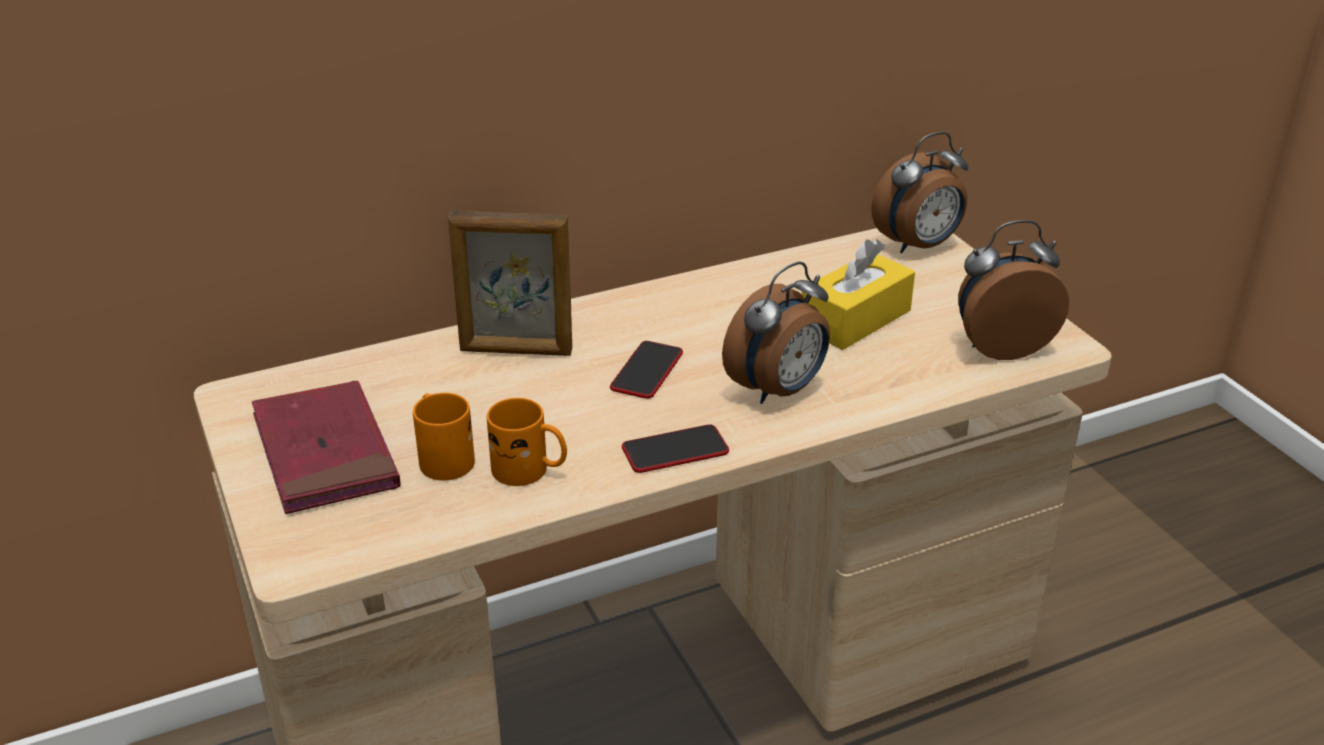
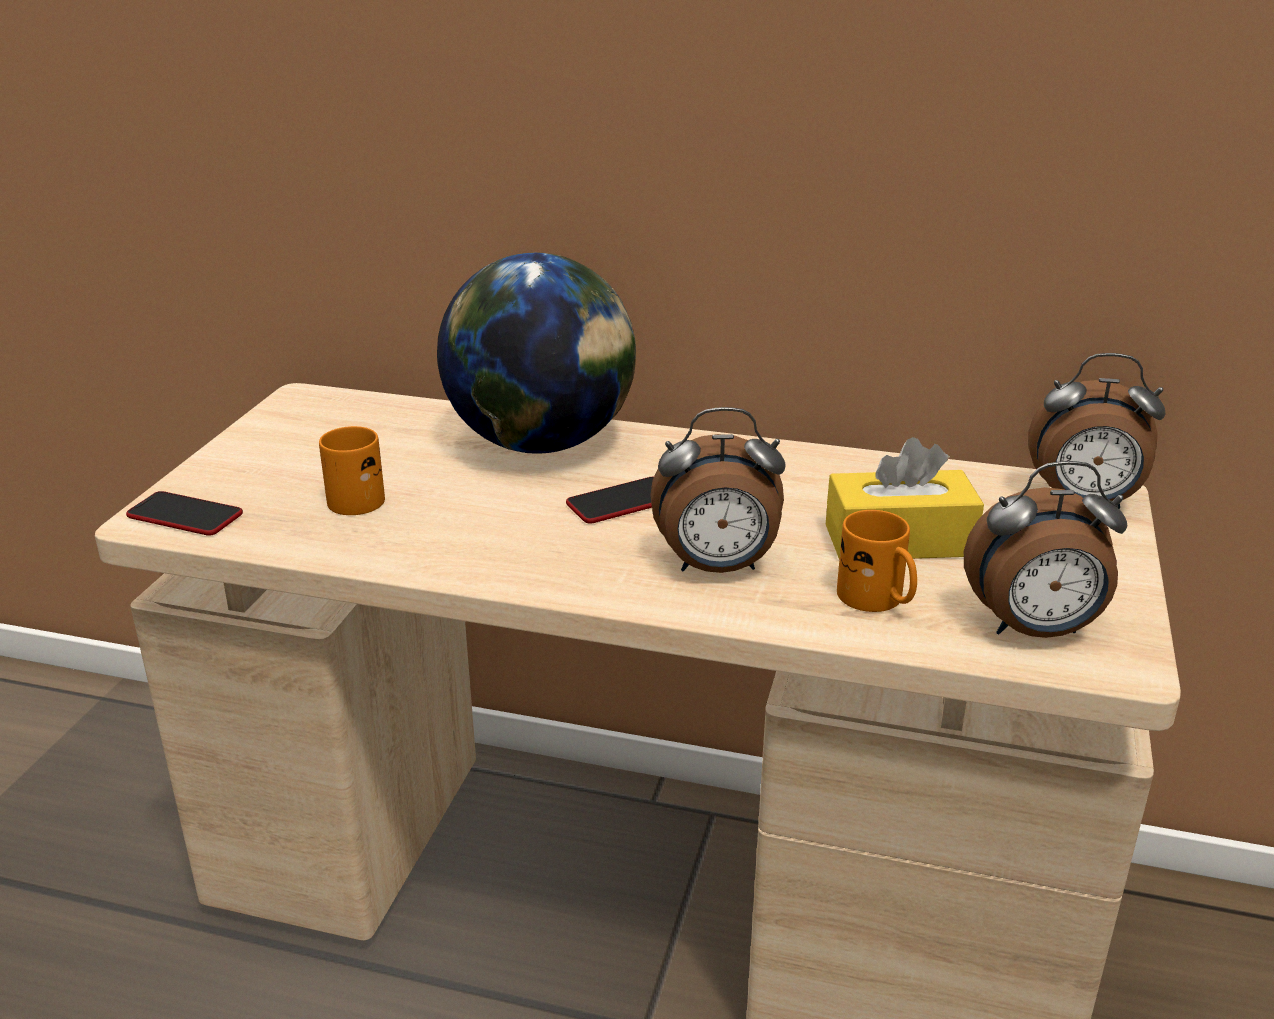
camera: 40 degrees right, 5 degrees down
(325, 453) = (291, 458): red book -> none
(516, 351) = (541, 445): picture frame -> globe
(530, 471) = (404, 534): orange mug -> orange mug (879, 601)
(675, 450) = (542, 573): phone -> phone (185, 516)
(1000, 346) = (1034, 630): alarm clock -> alarm clock turned 150 degrees clockwise

